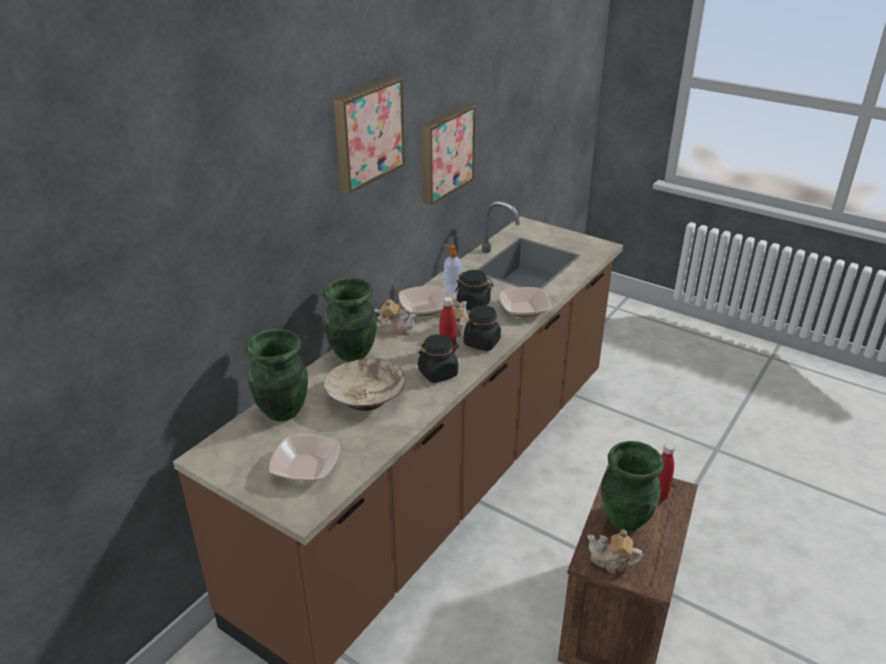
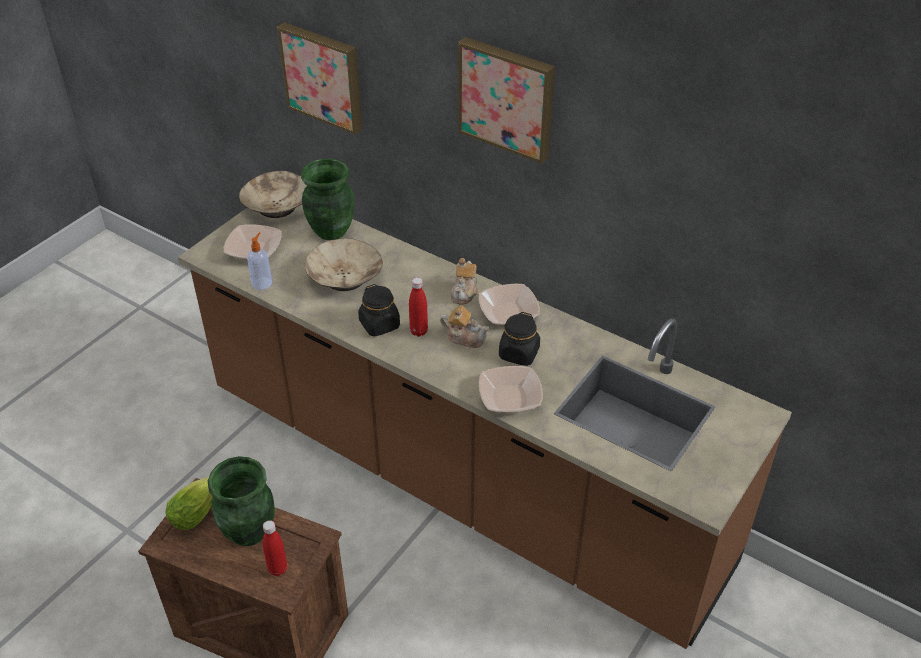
camera: 90 degrees right, 10 degrees up
(219, 456) = (277, 206): none -> beige bowl
(352, 353) = (418, 265): green vase -> none
(445, 153) = (638, 209): picture -> picture (323, 76)
(451, 289) = (555, 335): soap dispenser -> soap dispenser (262, 283)
(482, 342) = (436, 358): black jar -> none
(611, 562) = (196, 512): teapot -> lettuce

